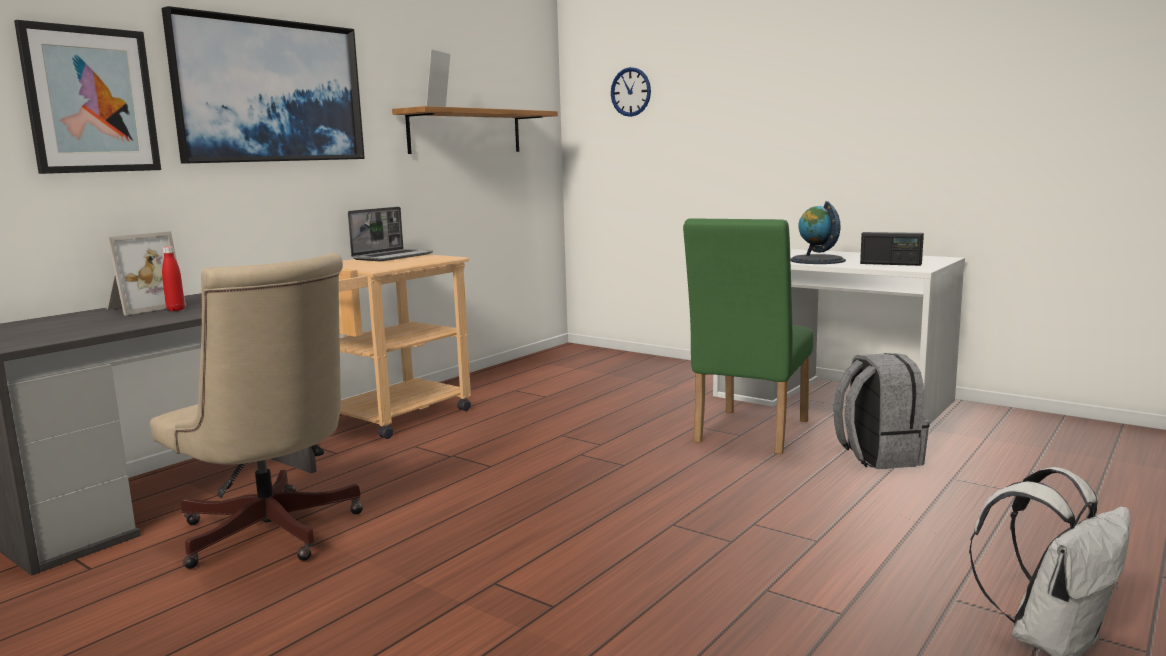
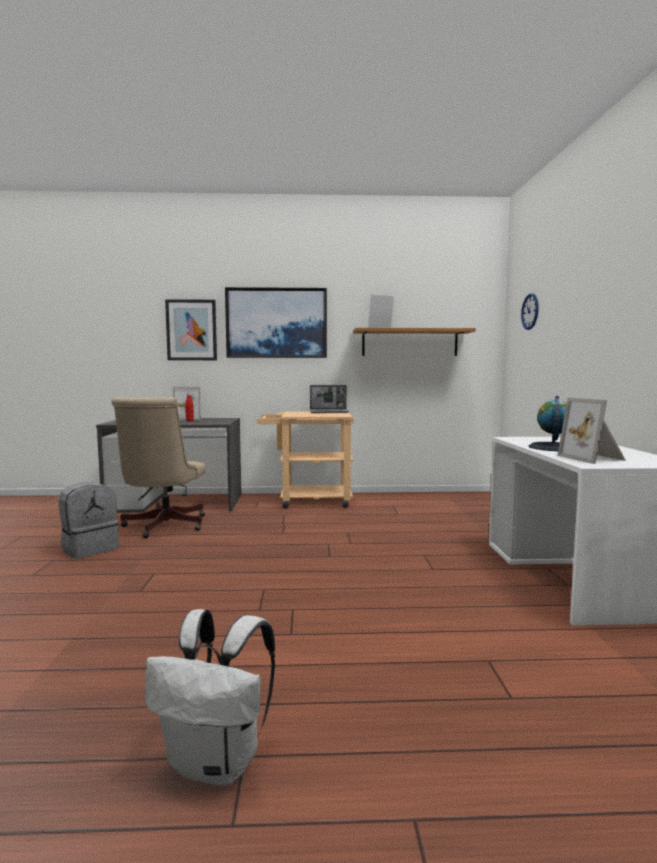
camera: 50 degrees right, 5 degrees down
(748, 434) = (439, 571): green chair -> none
(877, 456) = (480, 620): grey backpack -> grey backpack (90, 549)
(890, 264) = (593, 458): radio -> picture frame

